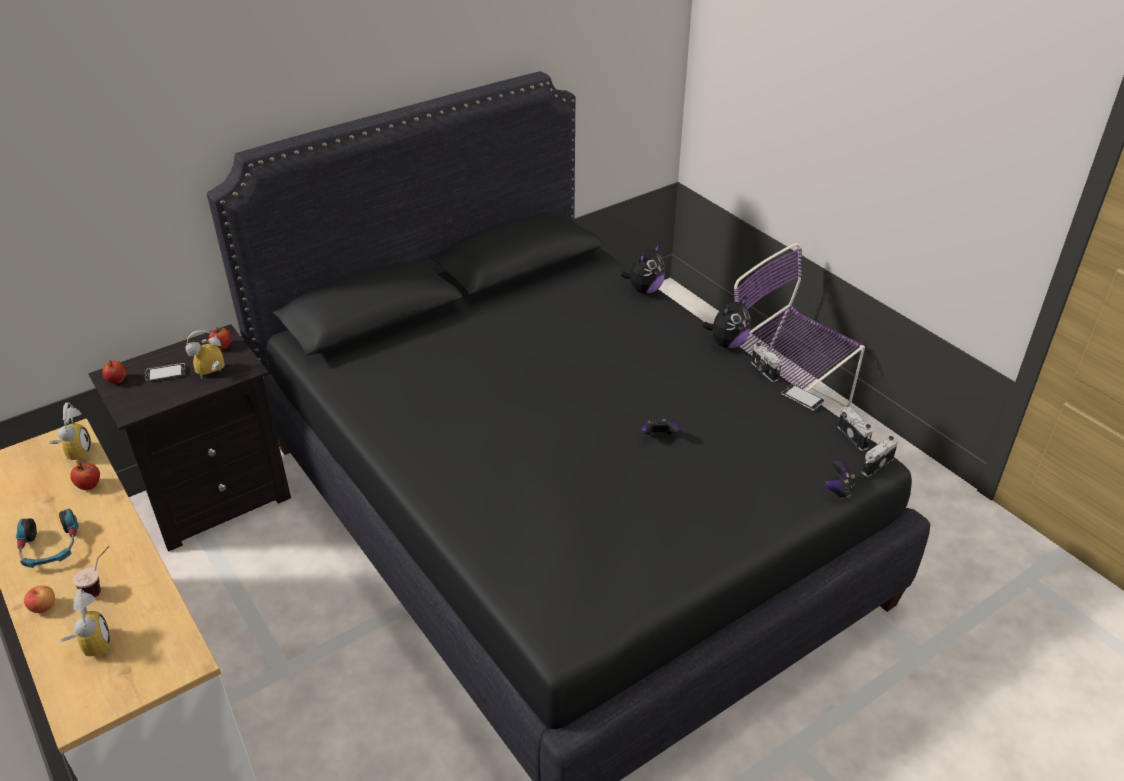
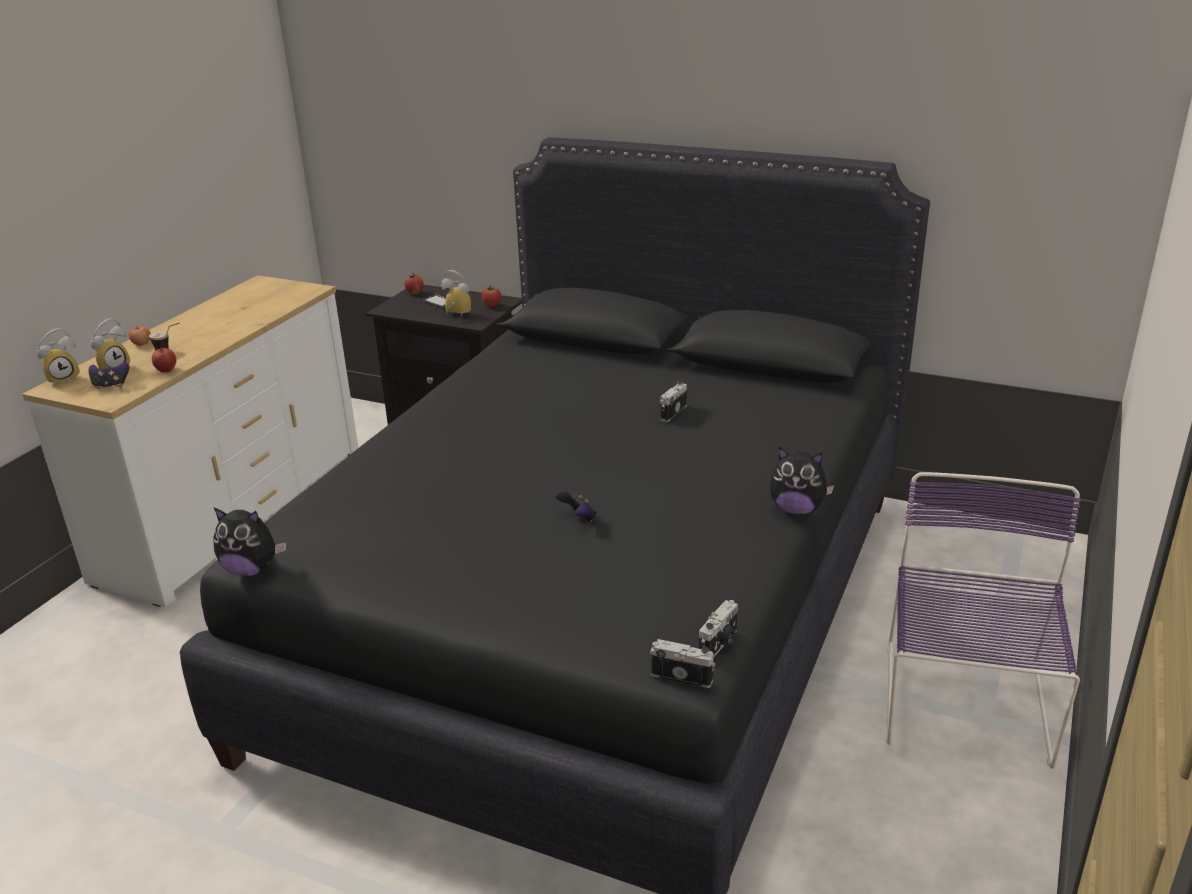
camera: 60 degrees right, 10 degrees down
(50, 547) = (198, 325): headphones -> none
(75, 453) = (295, 296): alarm clock -> alarm clock (64, 378)
(89, 485) = (265, 312): apple -> apple (166, 370)
(644, 290) = (827, 434): plush toy -> plush toy (252, 570)
(763, 371) = (773, 546): camera -> camera (672, 412)
(802, 398) = (752, 587): phone -> none
(838, 489) = (604, 658): game controller -> game controller (111, 386)

